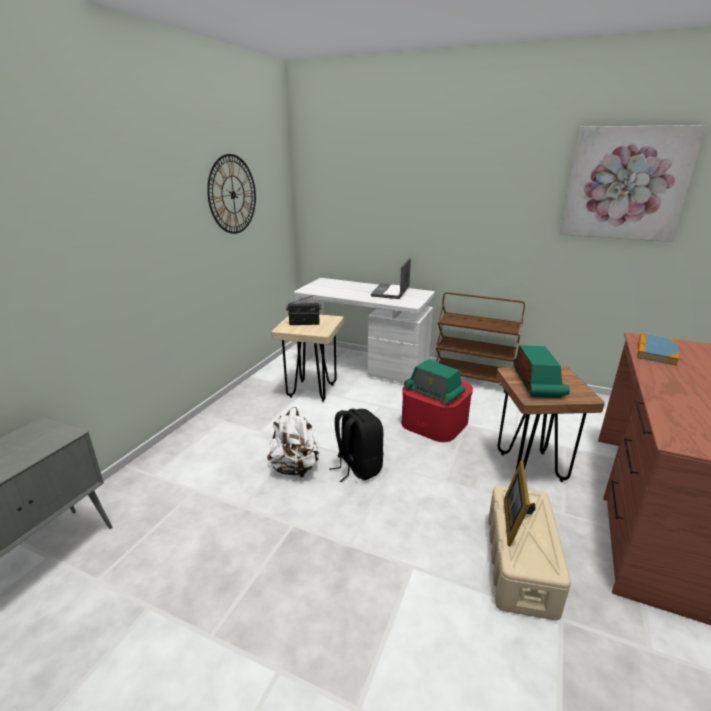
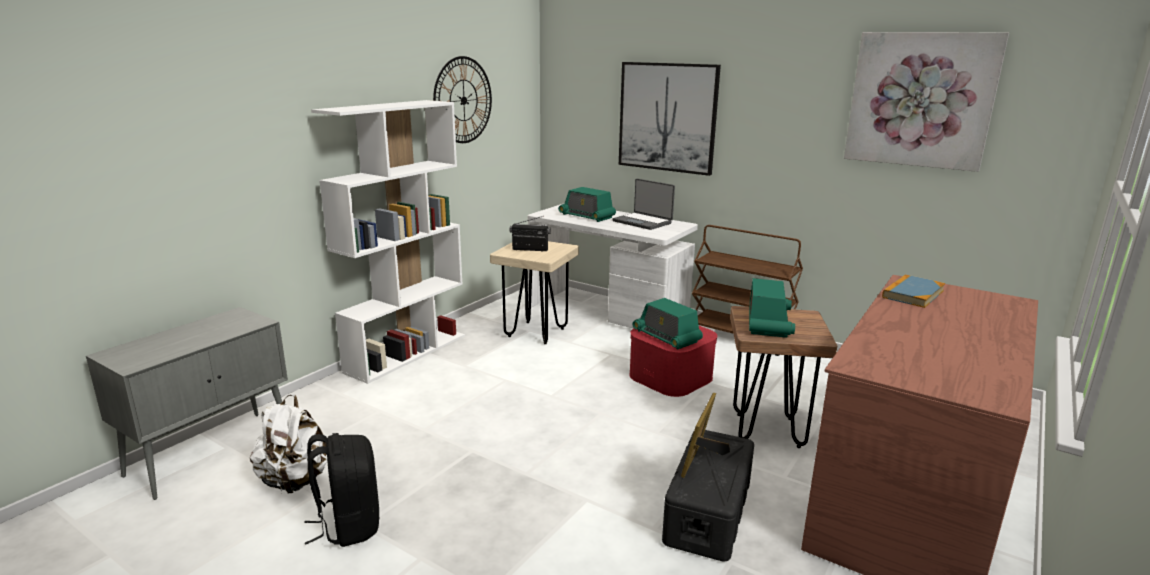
camera: 10 degrees right, 5 degrees down
(206, 423) = (407, 353): none -> white bookcase
(295, 468) = (491, 403): white backpack -> white backpack (294, 481)
(343, 289) = (587, 216): none -> radio
(357, 467) = (561, 409): black backpack -> black backpack (348, 525)
(391, 292) = (643, 222): laptop -> laptop turned 75 degrees counterclockwise
(406, 204) = (667, 117): none -> picture
(520, 564) = (708, 513): beige storage box -> black storage box

